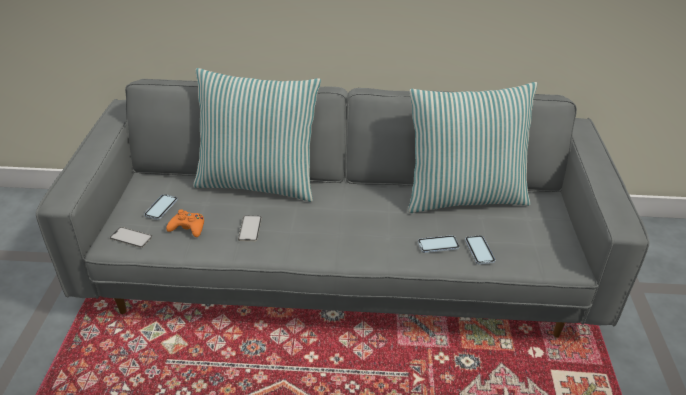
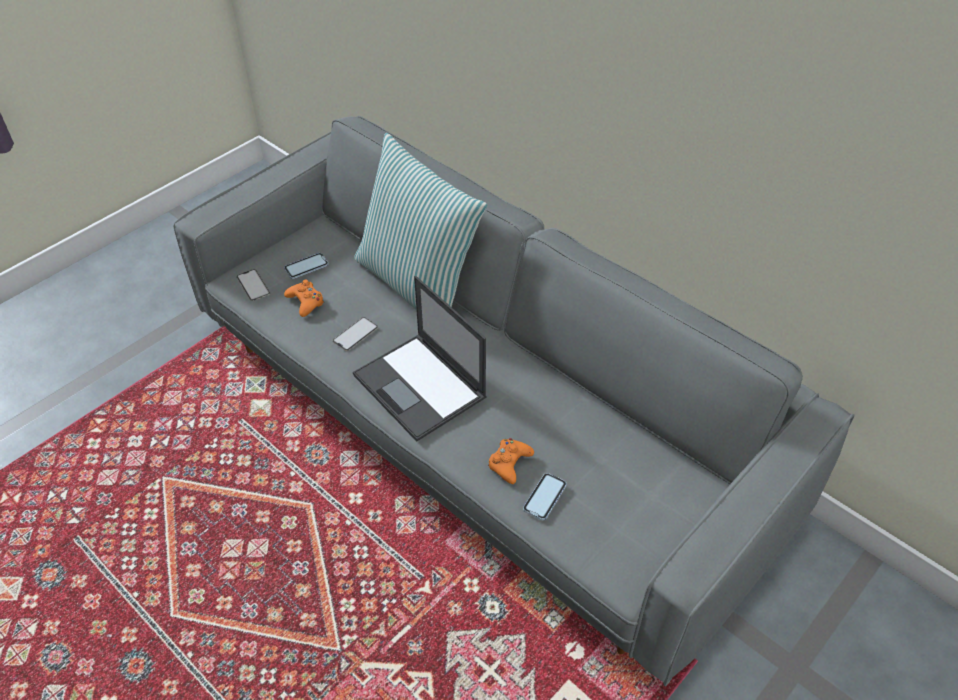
camera: 40 degrees right, 10 degrees up
(333, 235) = (420, 387): none -> laptop
(438, 245) = (509, 463): phone -> orange game controller
(464, 196) = (611, 424): pillow -> none

